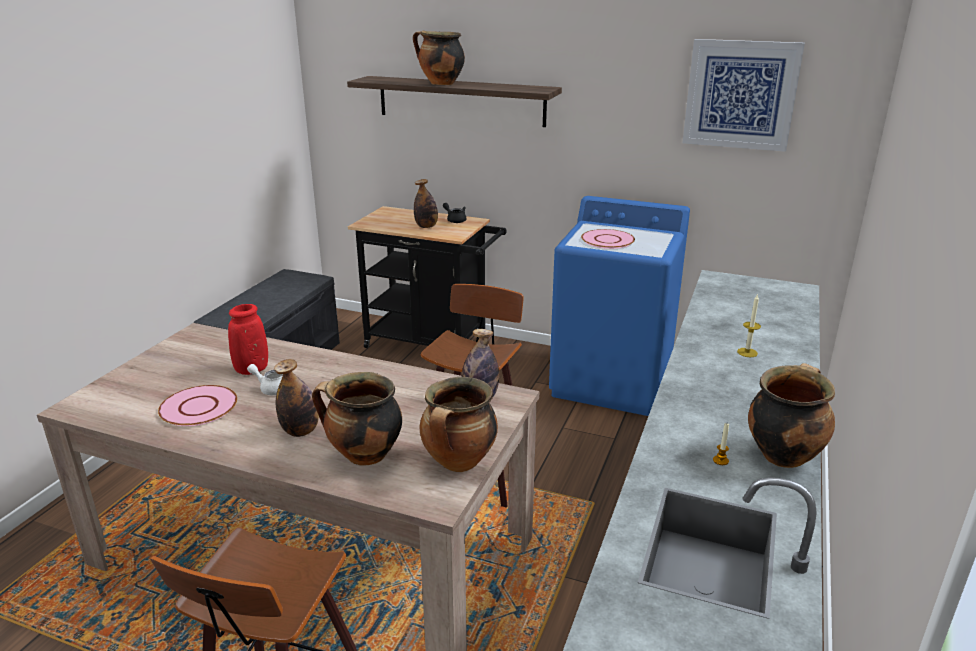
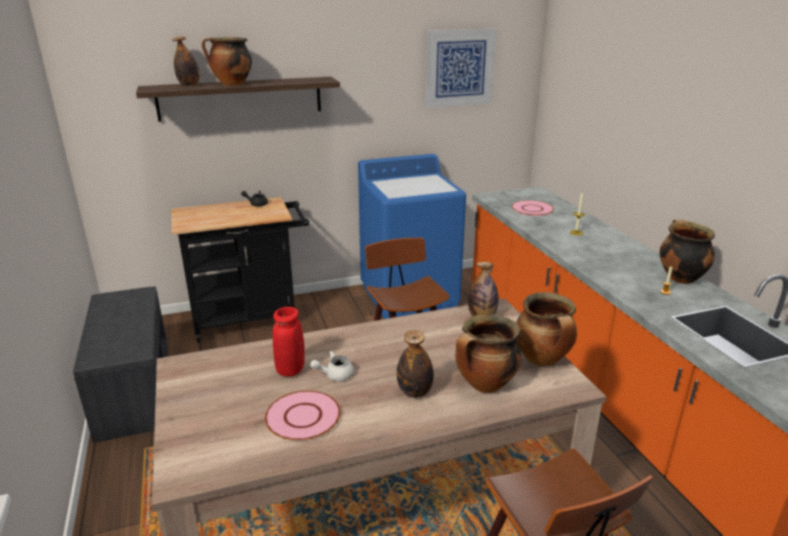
camera: 40 degrees left, 0 degrees up
(426, 226) = (243, 214): bottle -> bottle (189, 85)
(607, 240) = (408, 188): pink plate -> pink plate (532, 209)

